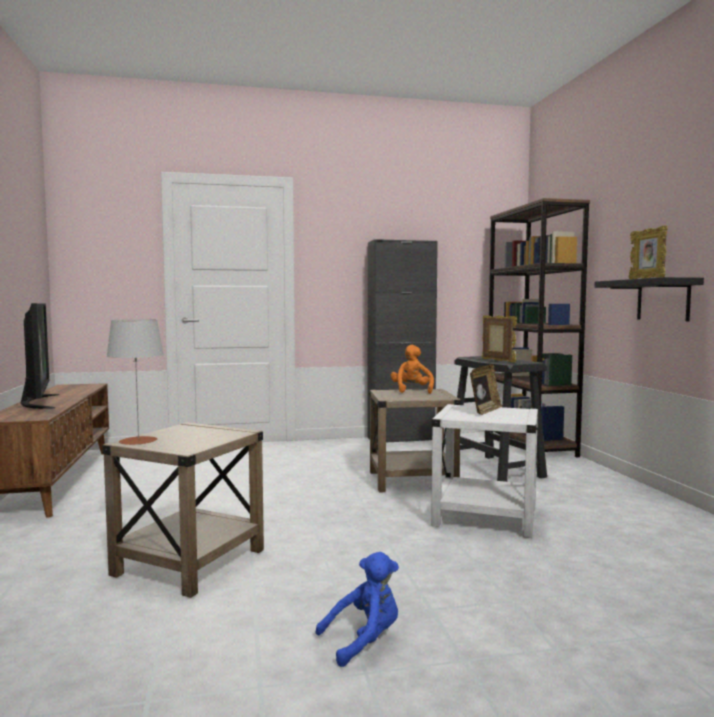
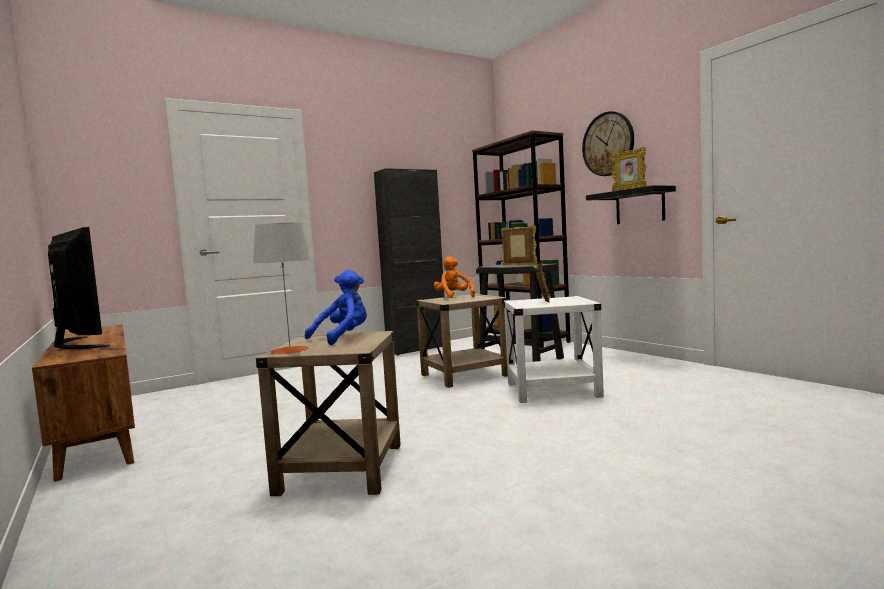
camera: 20 degrees left, 0 degrees up
(364, 640) = (567, 489): blue plush toy -> blue plush toy (343, 338)
(635, 217) = (608, 144): none -> wall clock

